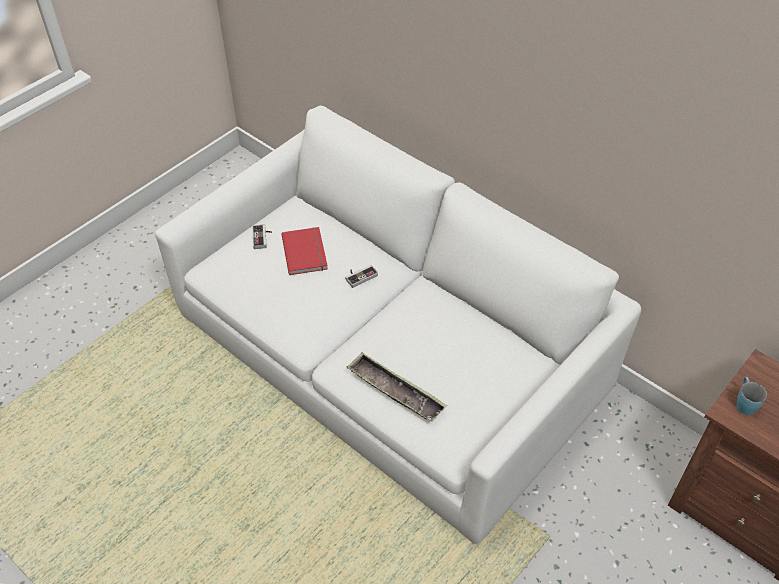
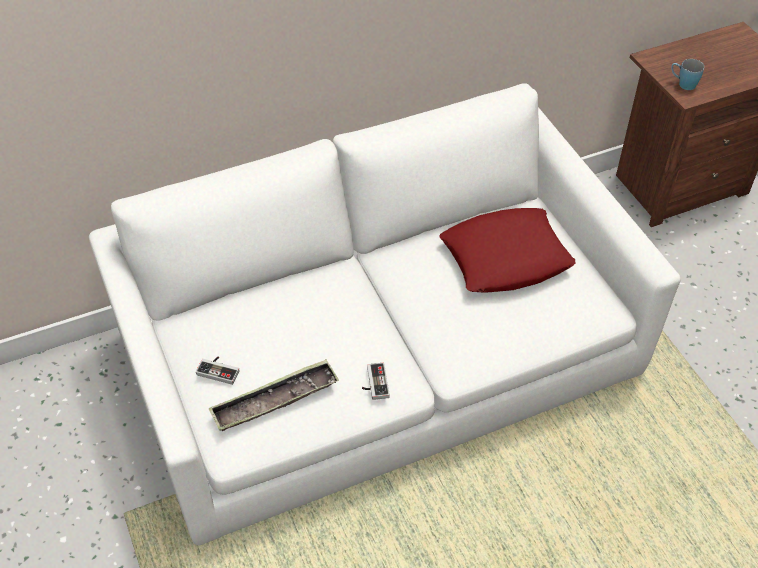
camera: 65 degrees left, 0 degrees up
(306, 252) = (273, 335): red book -> none
(360, 275) = (340, 300): game controller -> game controller (374, 383)
(395, 391) = (515, 326): tray -> tray (274, 400)
(466, 361) = (506, 258): none -> red pillow

